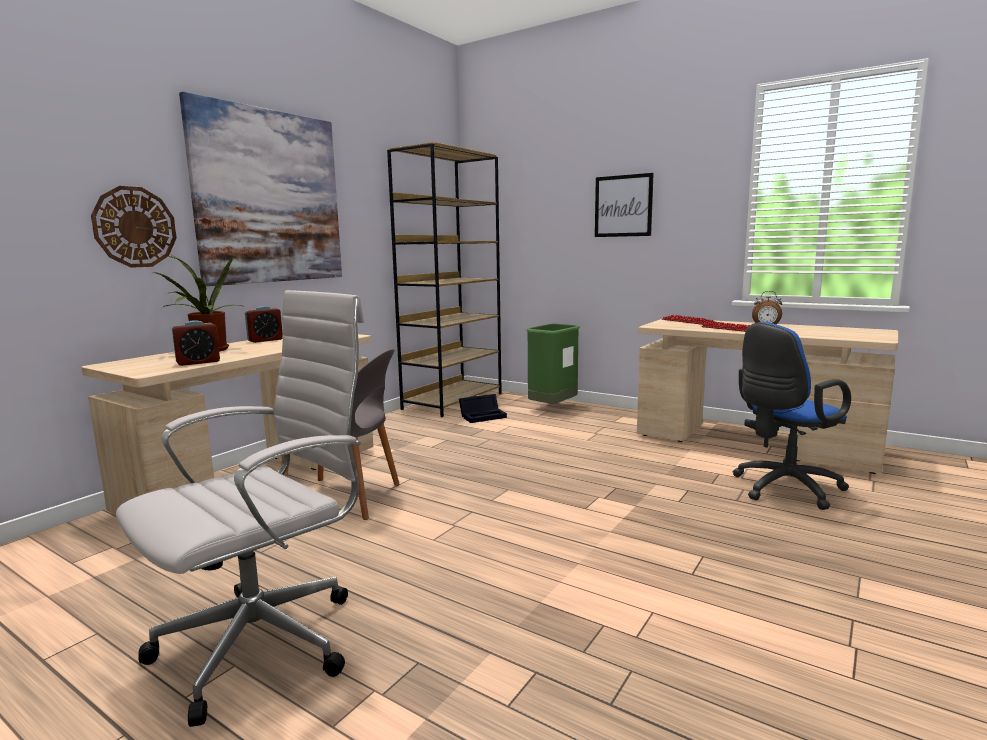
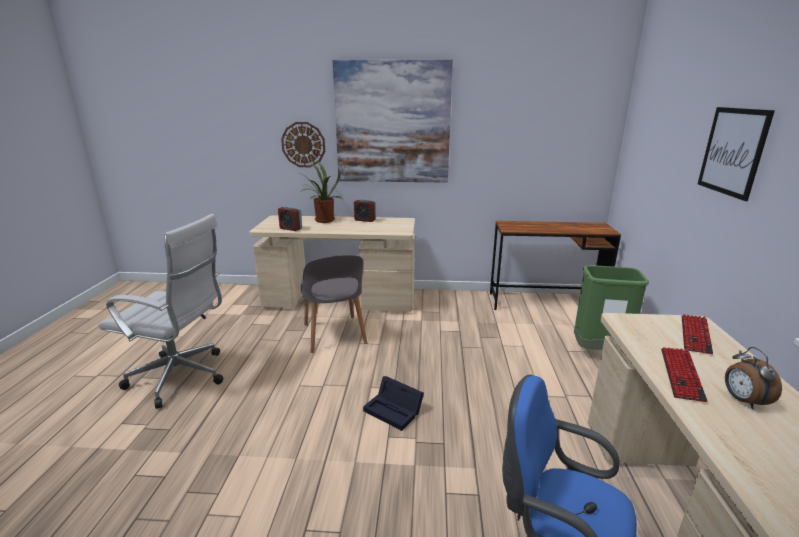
camera: 60 degrees right, 10 degrees up
(453, 401) = (545, 303): brown bookcase -> brown desk
(483, 416) = (529, 327): black storage box -> black storage box (395, 410)

